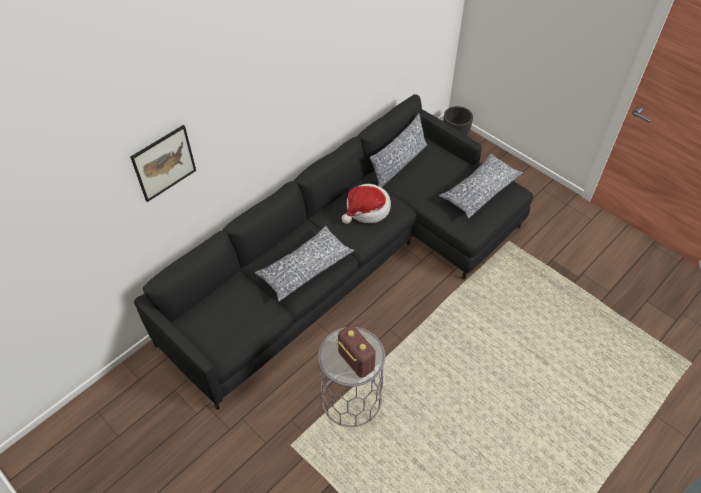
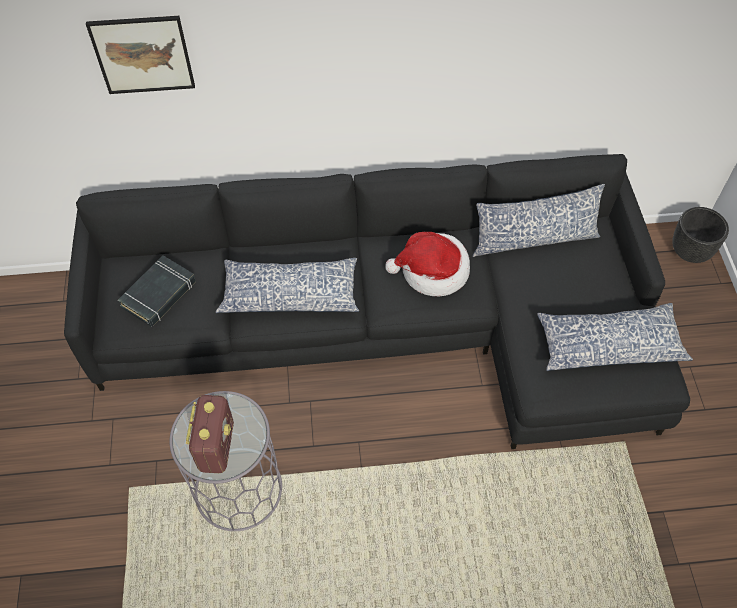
camera: 40 degrees right, 5 degrees up
(230, 317) = (159, 294): none -> black book

